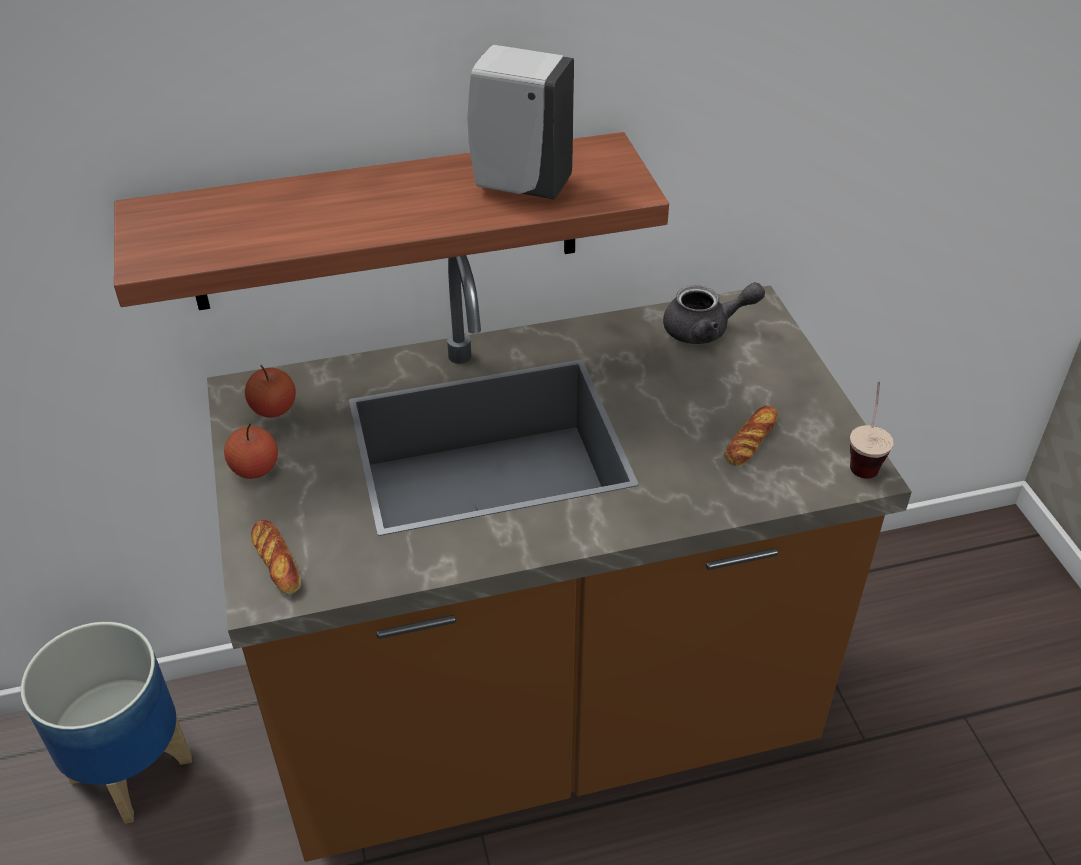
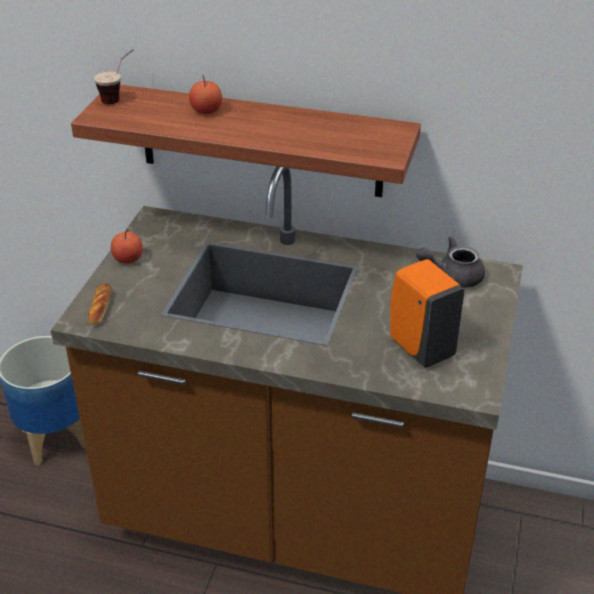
camera: 30 degrees right, 5 degrees down
(273, 409) = (163, 233): apple -> apple (206, 111)
(518, 185) = (324, 134): white soap dispenser -> none
(706, 329) = (452, 276): grey teapot -> grey teapot turned 150 degrees clockwise
(750, 440) = (420, 347): bread -> orange soap dispenser
(864, 457) = (485, 384): cup -> cup (119, 97)

